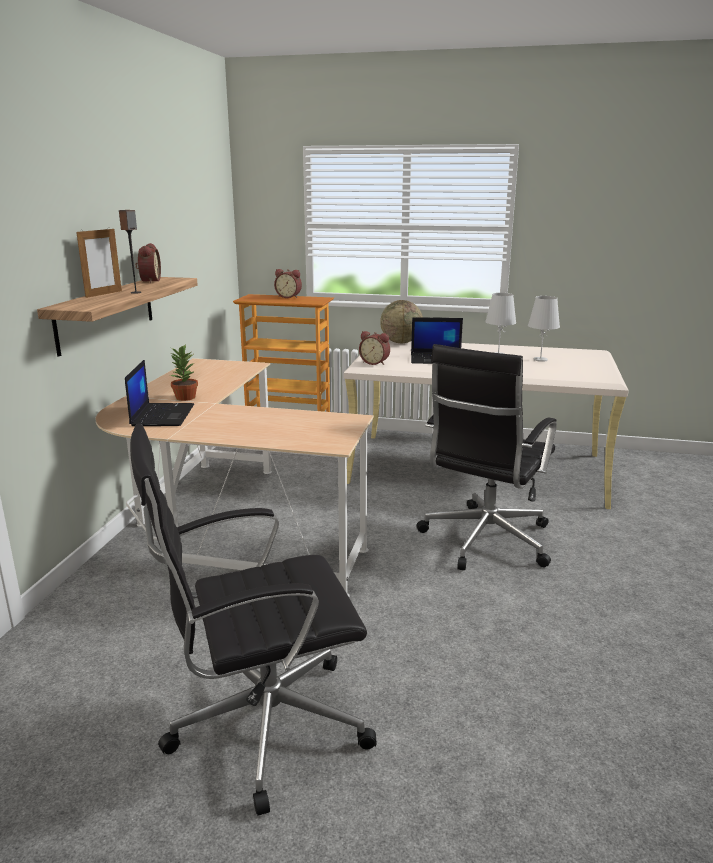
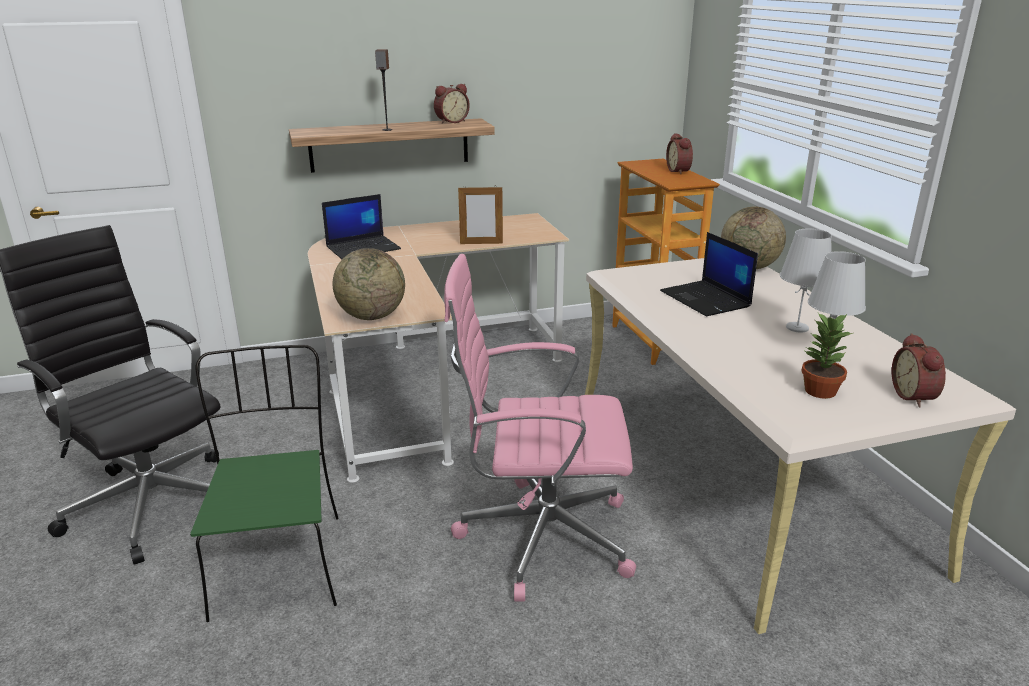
camera: 60 degrees right, 5 degrees up
(104, 294) = (368, 126): picture frame -> picture frame (481, 243)
(185, 398) = (416, 242): potted plant -> potted plant (819, 391)
(336, 435) = (371, 316): none -> globe
(375, 363) = (633, 275): alarm clock -> alarm clock (915, 396)
(434, 657) = (279, 563): none -> green chair
(484, 541) = (540, 536): black office chair -> pink office chair

